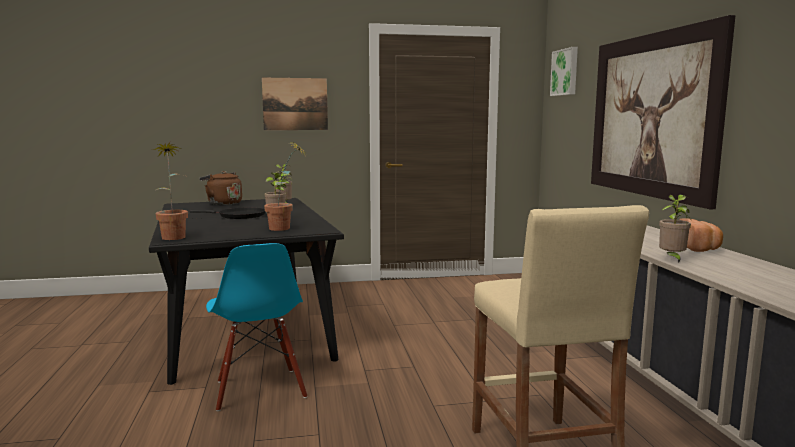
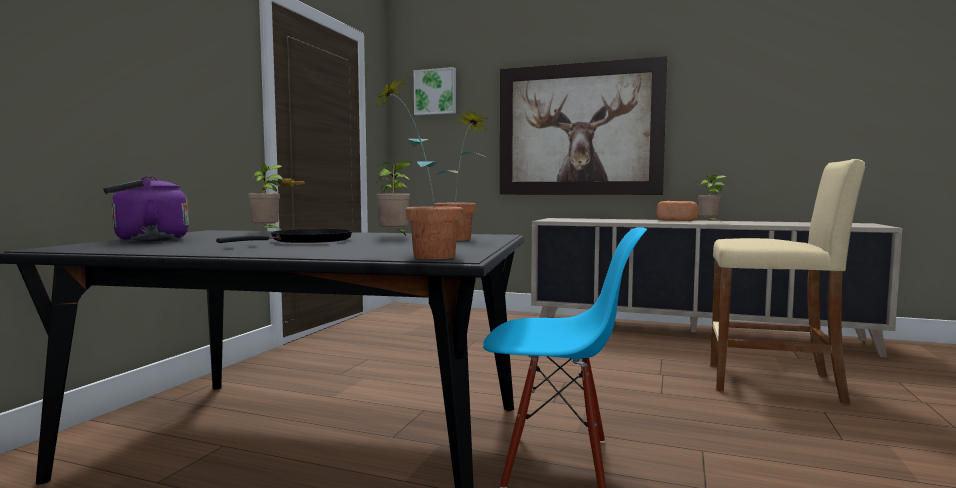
camera: 60 degrees left, 5 degrees down
(223, 203) = (146, 240): brown kettle -> purple kettle
(295, 104) = (177, 76): picture -> none

